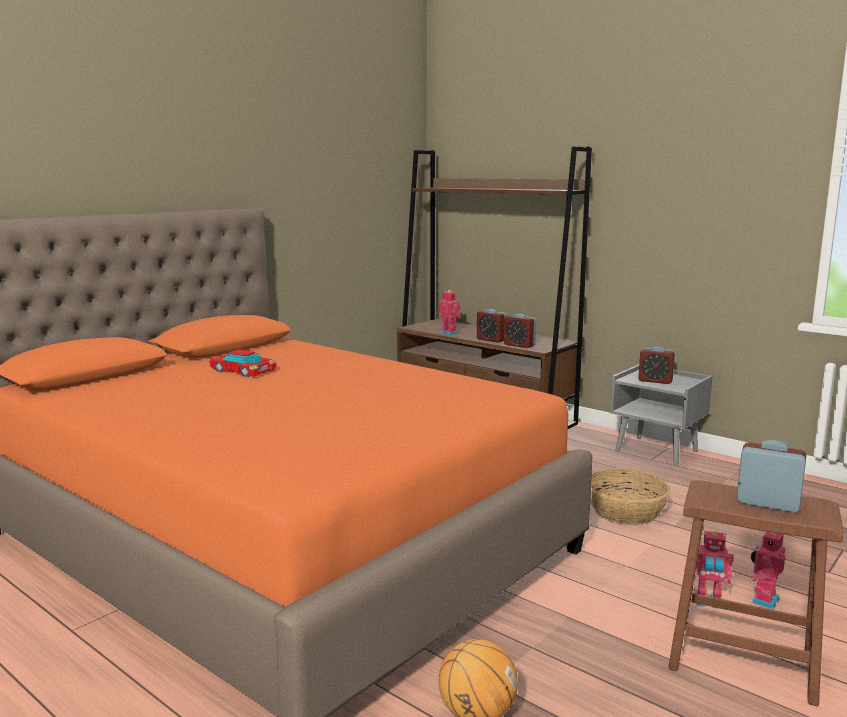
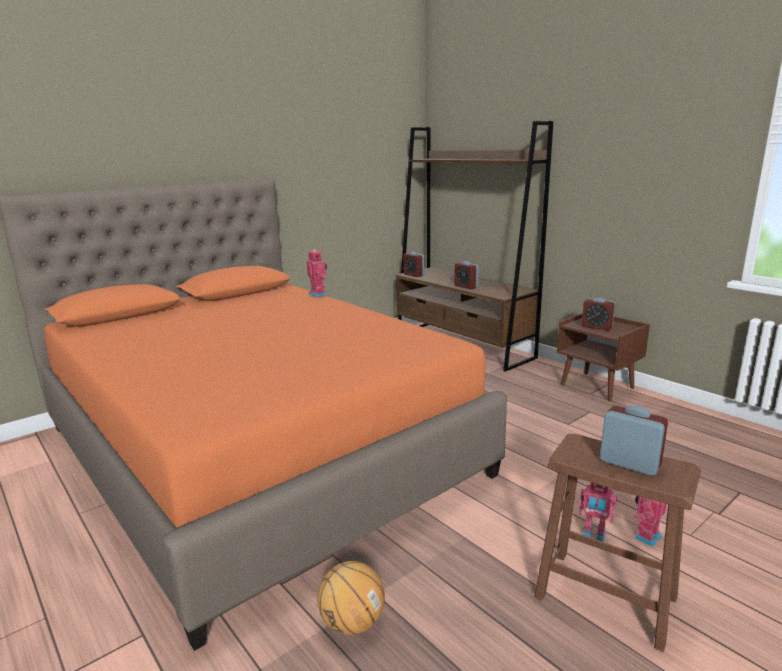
camera: 10 degrees right, 5 degrees up
(243, 370) = (235, 313): toy car -> none
(449, 333) = (435, 280): toy robot -> toy robot (318, 294)
(519, 345) = (486, 292): alarm clock -> alarm clock (414, 275)
(626, 512) = (550, 441): basket -> none
(657, 451) = (598, 386): grey nightstand -> brown nightstand

